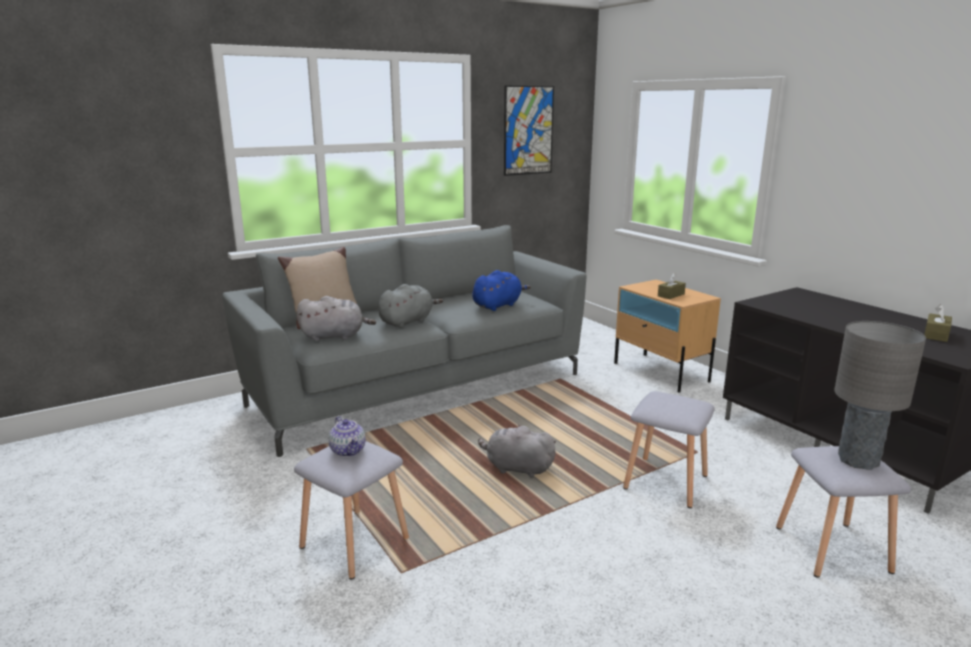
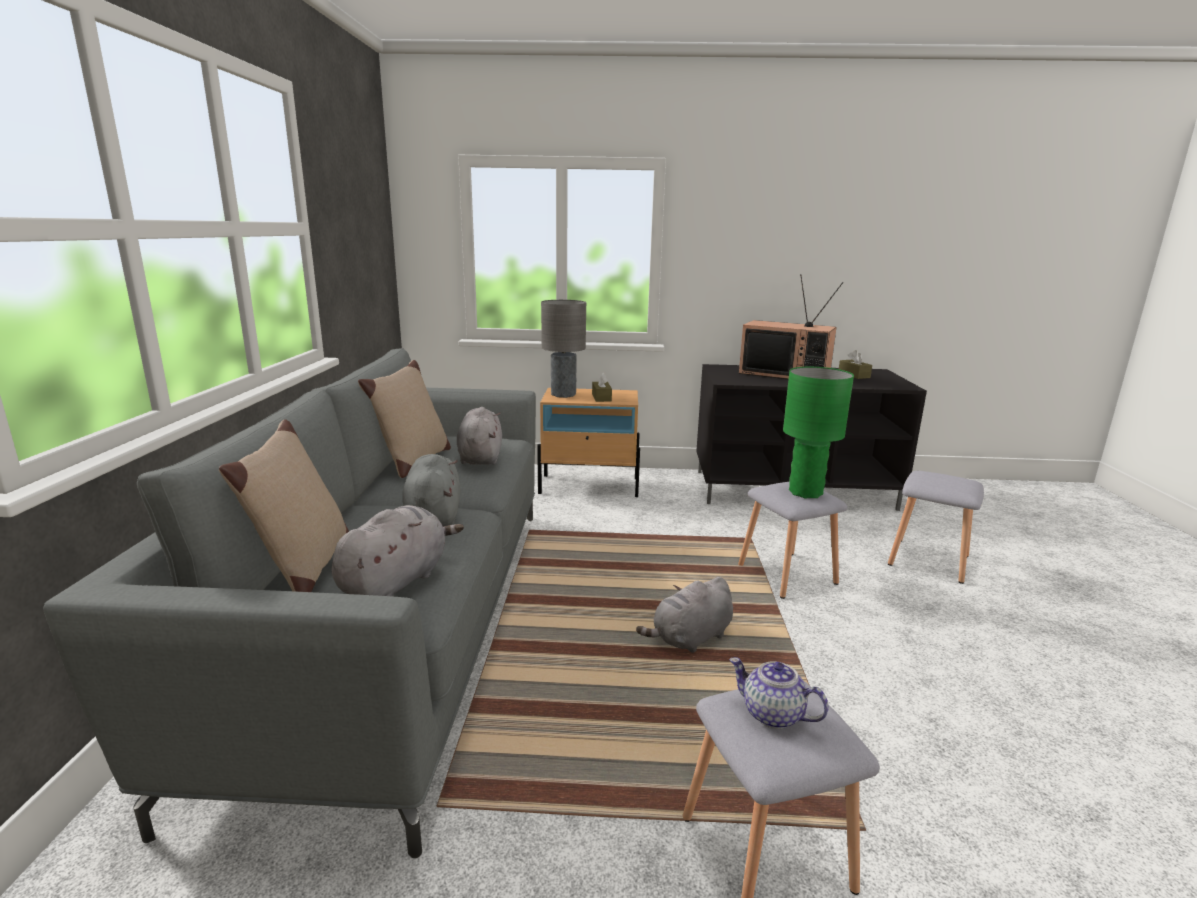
camera: 55 degrees left, 0 degrees up
(348, 451) = (772, 714): teapot -> teapot turned 150 degrees counterclockwise
(462, 297) = (413, 462): none -> beige pillow
(498, 305) = (480, 457): blue plush toy -> grey plush toy
(528, 130) = (351, 213): picture -> none
(676, 407) = (805, 492): none -> green table lamp
(848, 314) = (786, 374): none -> television
(858, 460) = (947, 479): grey table lamp -> grey table lamp (563, 395)

